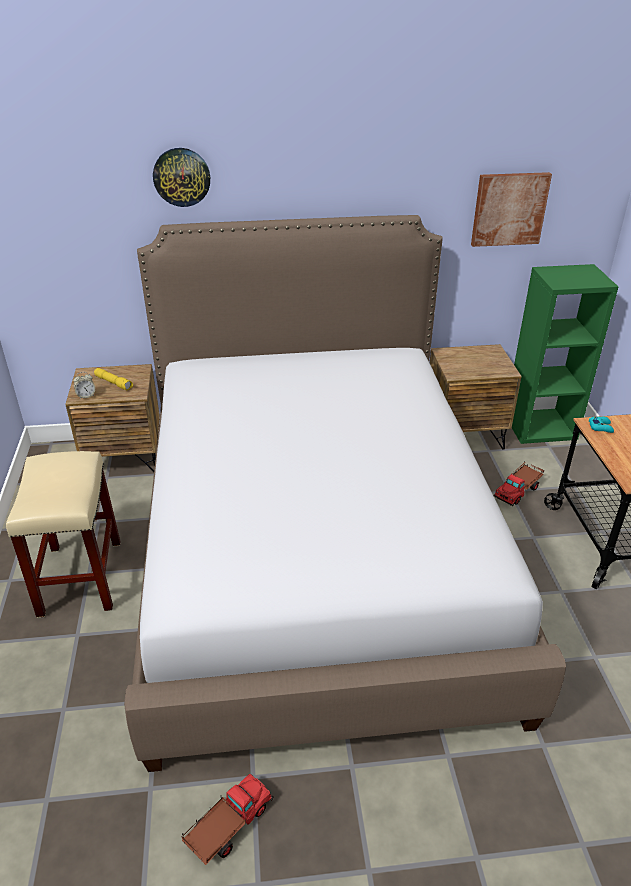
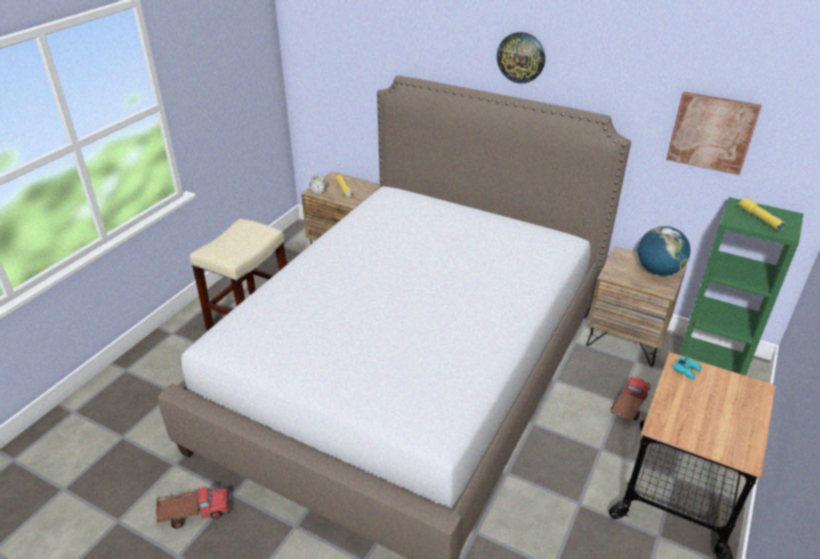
camera: 35 degrees right, 0 degrees up
(181, 177) = (421, 40): wall clock -> wall clock (521, 57)
(485, 357) = (658, 271): none -> globe
(518, 490) = (628, 406): toy truck -> toy truck turned 135 degrees clockwise
(573, 277) = (759, 218): none -> yellow flashlight

